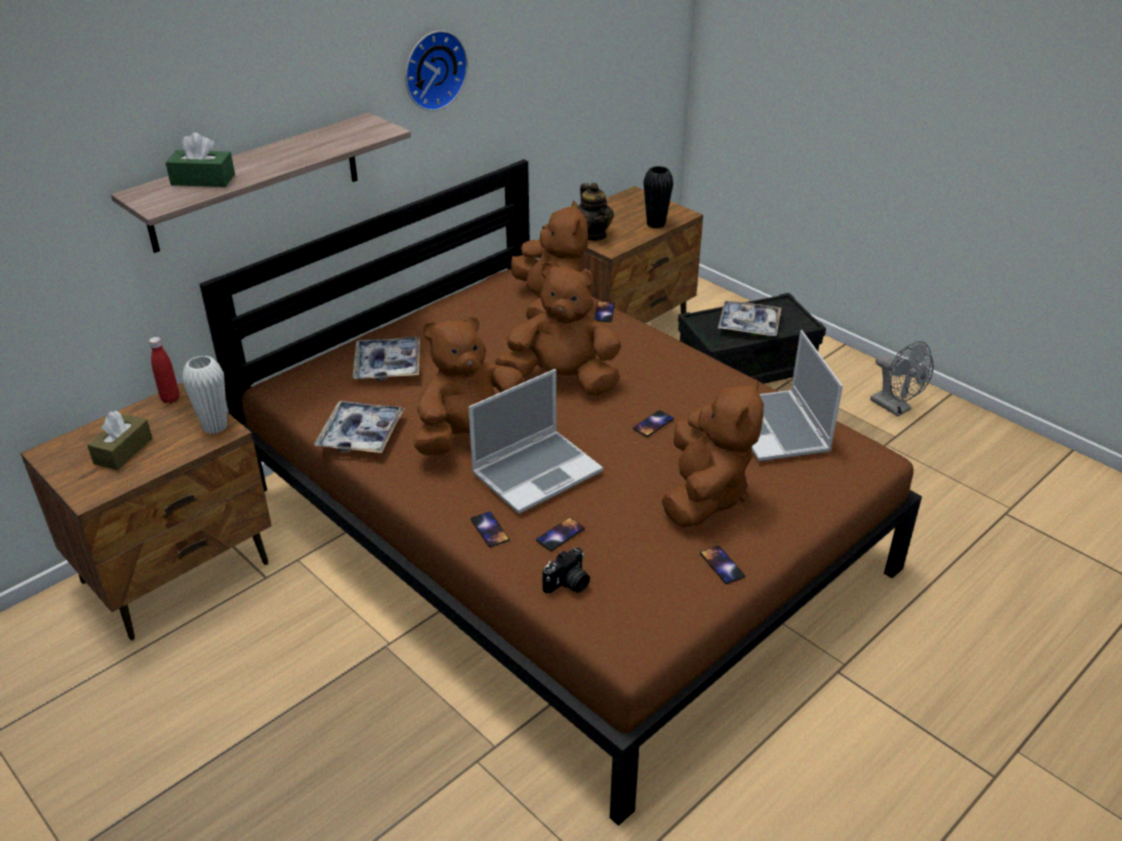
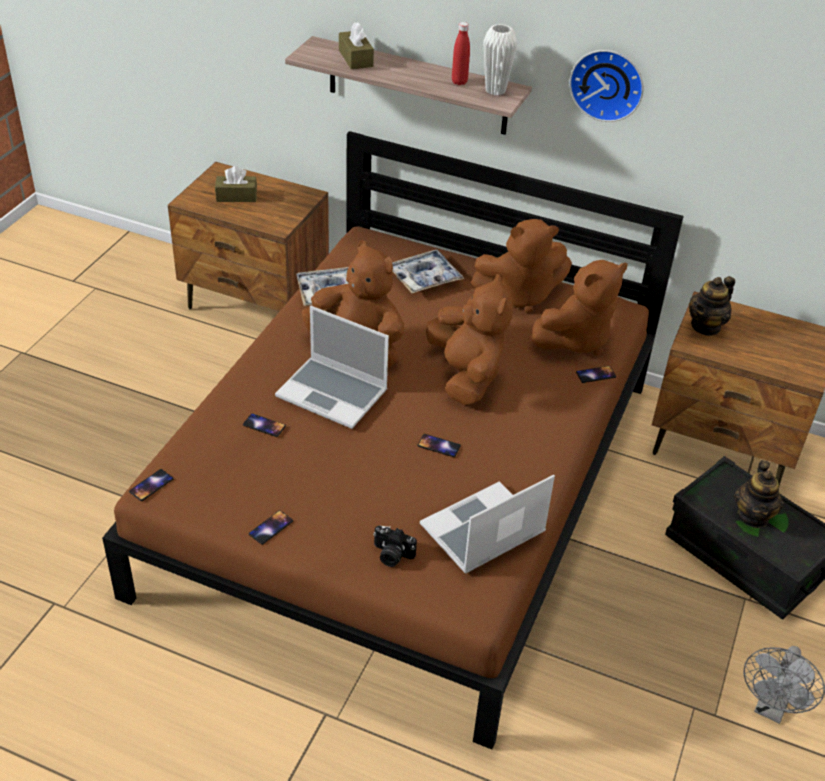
camera: 65 degrees right, 5 degrees up
(170, 399) = (301, 193): red bottle -> red bottle (459, 82)
(203, 180) = (355, 58): green tissue box -> brown tissue box
(215, 426) = (281, 221): white vase -> white vase (495, 90)
(490, 529) = (253, 388): phone -> phone (151, 485)
(568, 584) = (210, 444): camera -> camera (391, 555)
(655, 224) = (767, 363): black vase -> none
(704, 495) = (356, 499): brown plush toy -> brown plush toy (519, 295)
(748, 325) = (753, 516): tray -> teapot

